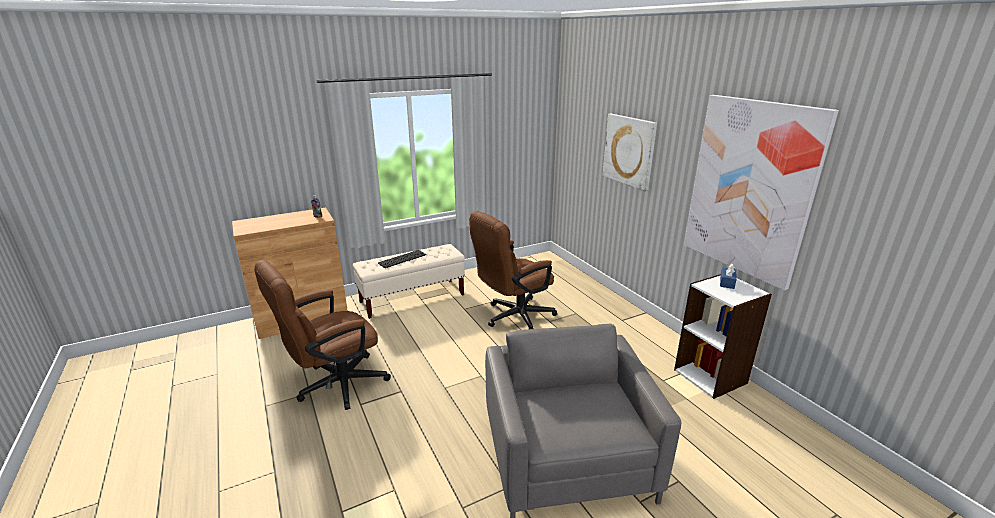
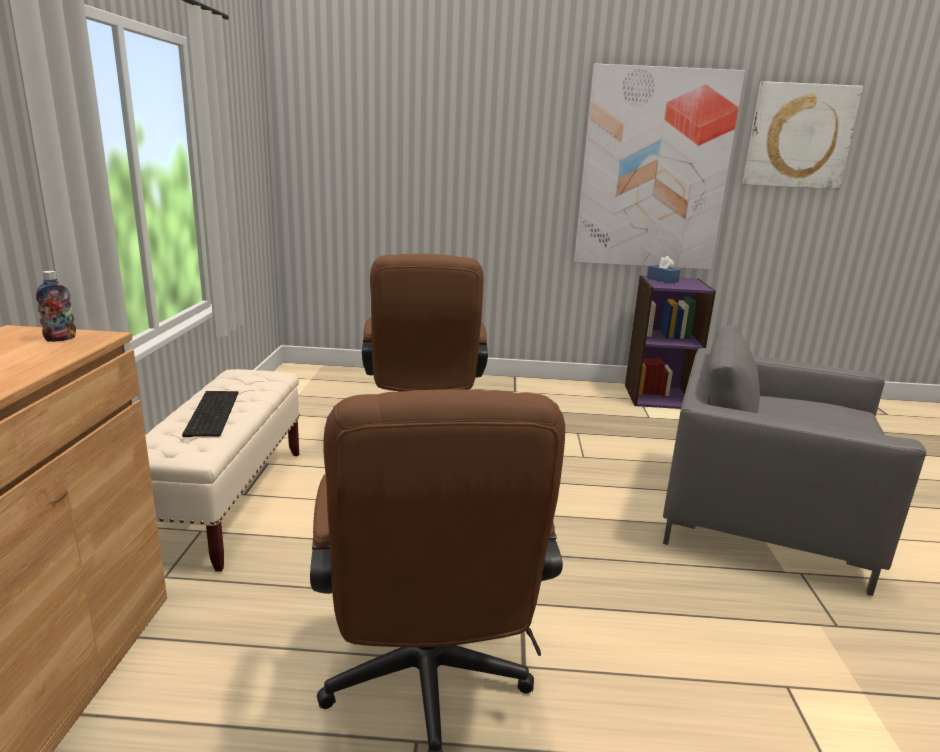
camera: 60 degrees left, 5 degrees down
(629, 151) = (456, 157): picture -> picture (799, 136)
(711, 376) = (658, 397): white bookcase -> purple bookcase

